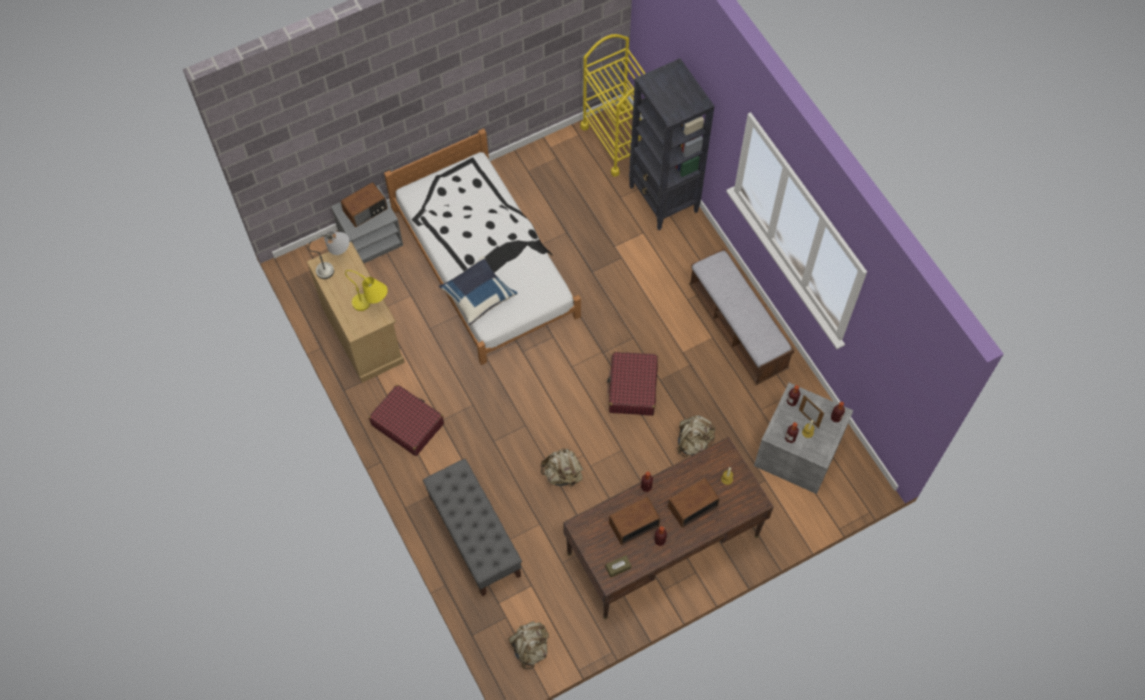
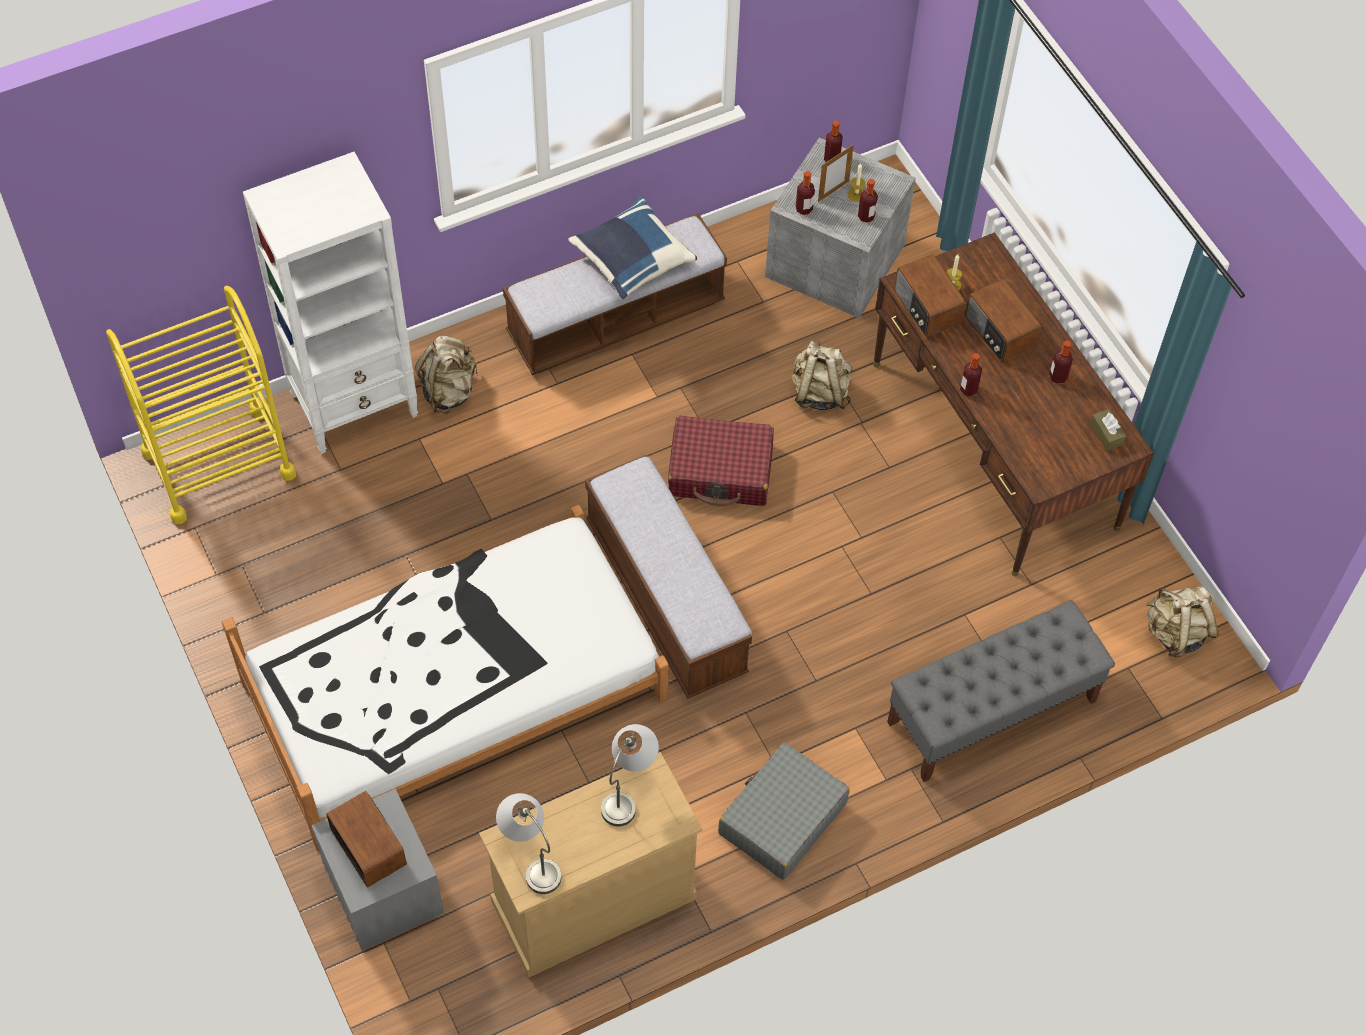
camera: 90 degrees left, 5 degrees down
(372, 307) = (629, 790): yellow table lamp -> grey table lamp
(407, 424) = (781, 819): red suitcase -> grey suitcase
(478, 295) = (565, 661): blue pillow -> blue pillow (632, 260)
(544, 362) = (666, 597): none -> bench
(562, 474) = (877, 578): beige backpack -> beige backpack (449, 391)
(633, 524) = (1033, 410): radio -> radio (926, 307)
(663, 200) = (355, 404): black bookcase -> white bookcase

